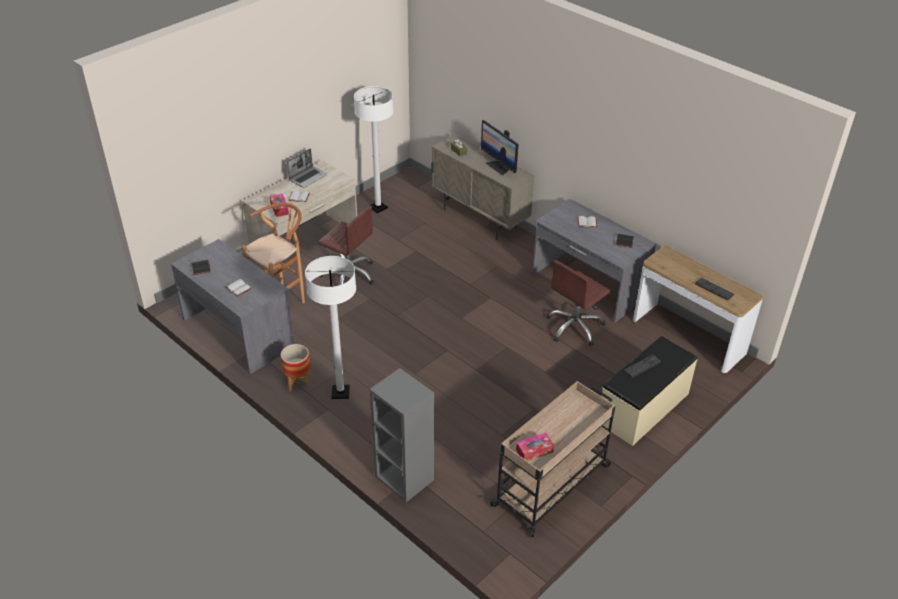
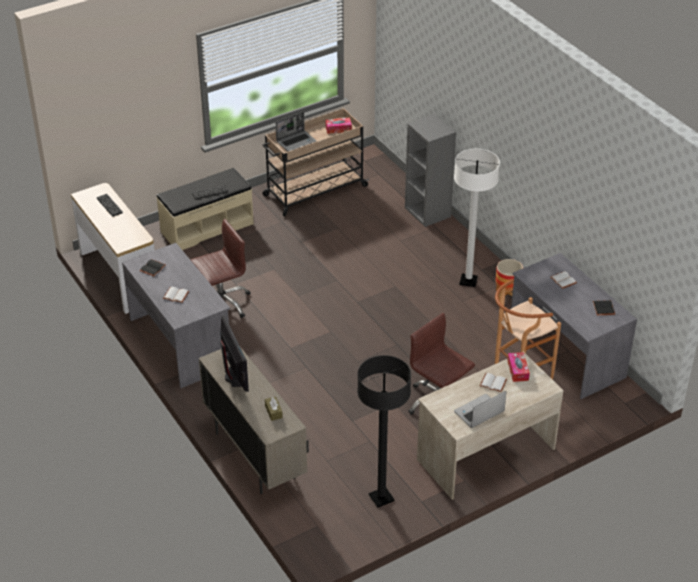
camera: 165 degrees left, 0 degrees up
(378, 208) = (381, 498): white floor lamp -> black floor lamp
(576, 419) = (296, 141): none -> laptop

